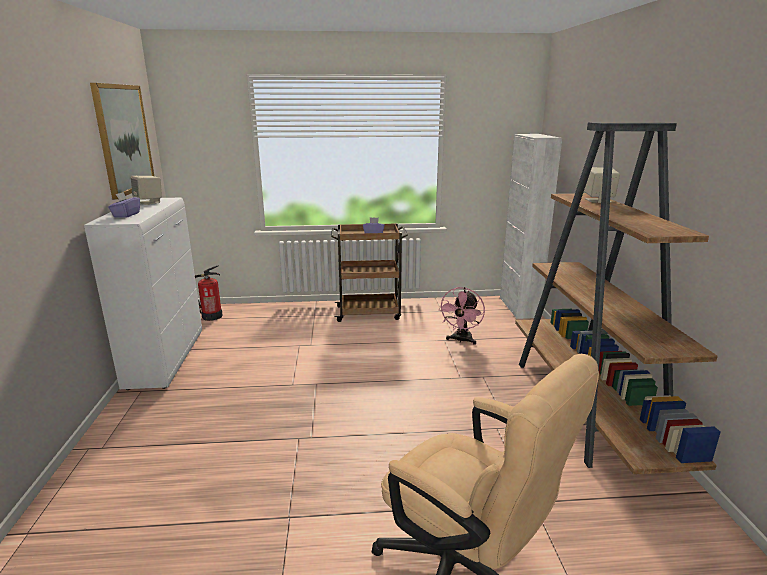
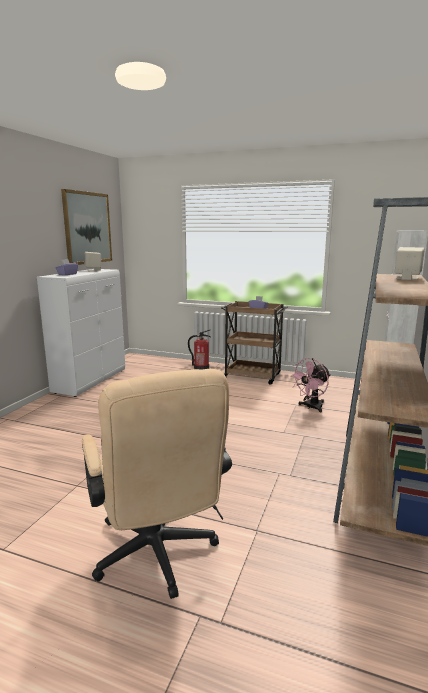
camera: 25 degrees right, 5 degrees down
(211, 316) = (140, 361): fire extinguisher -> fire extinguisher (201, 369)

